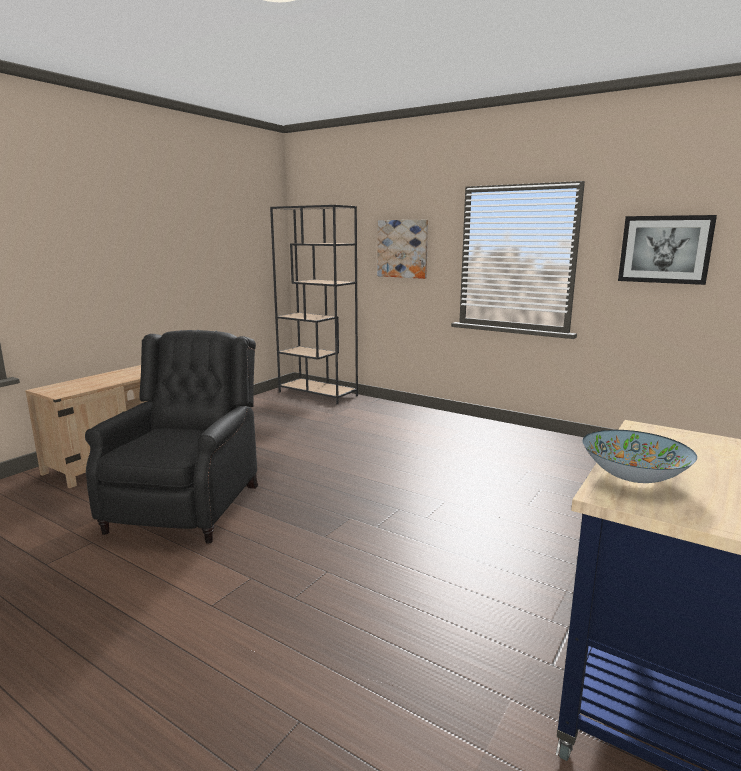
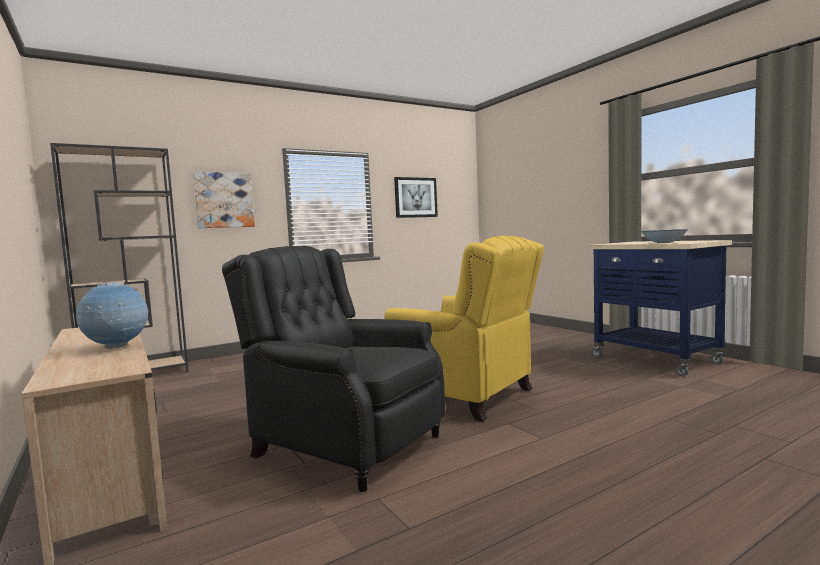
camera: 65 degrees left, 10 degrees down
(129, 376) = (116, 347): none -> globe
(332, 535) = (462, 395): none -> yellow armchair

